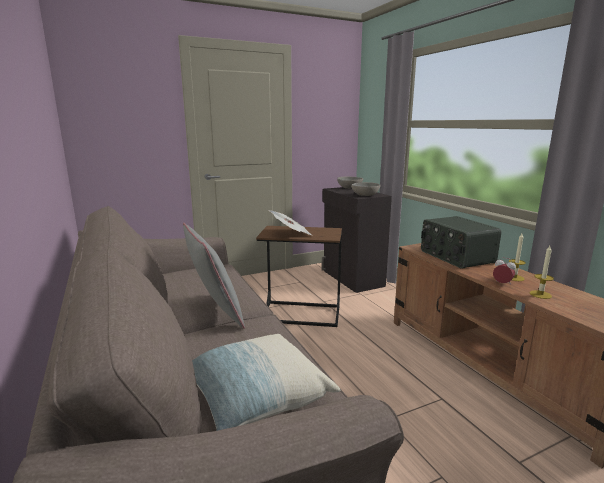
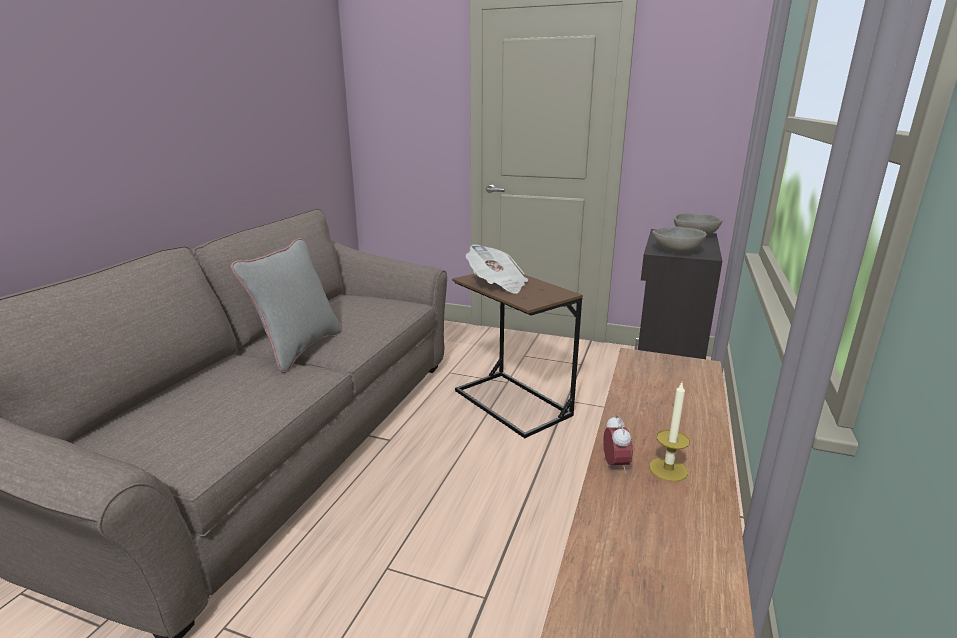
camera: 45 degrees right, 5 degrees up
(256, 396) = (161, 432): pillow -> none
(455, 257) = (665, 395): radio -> none
(540, 294) = (628, 514): candle -> none

